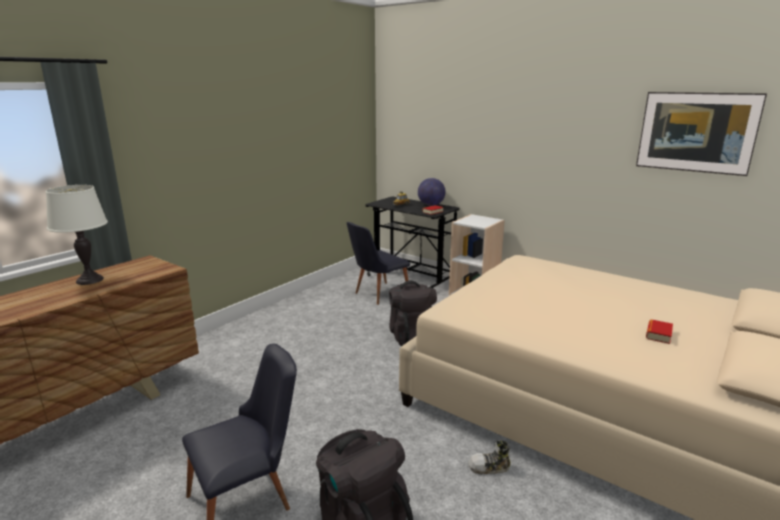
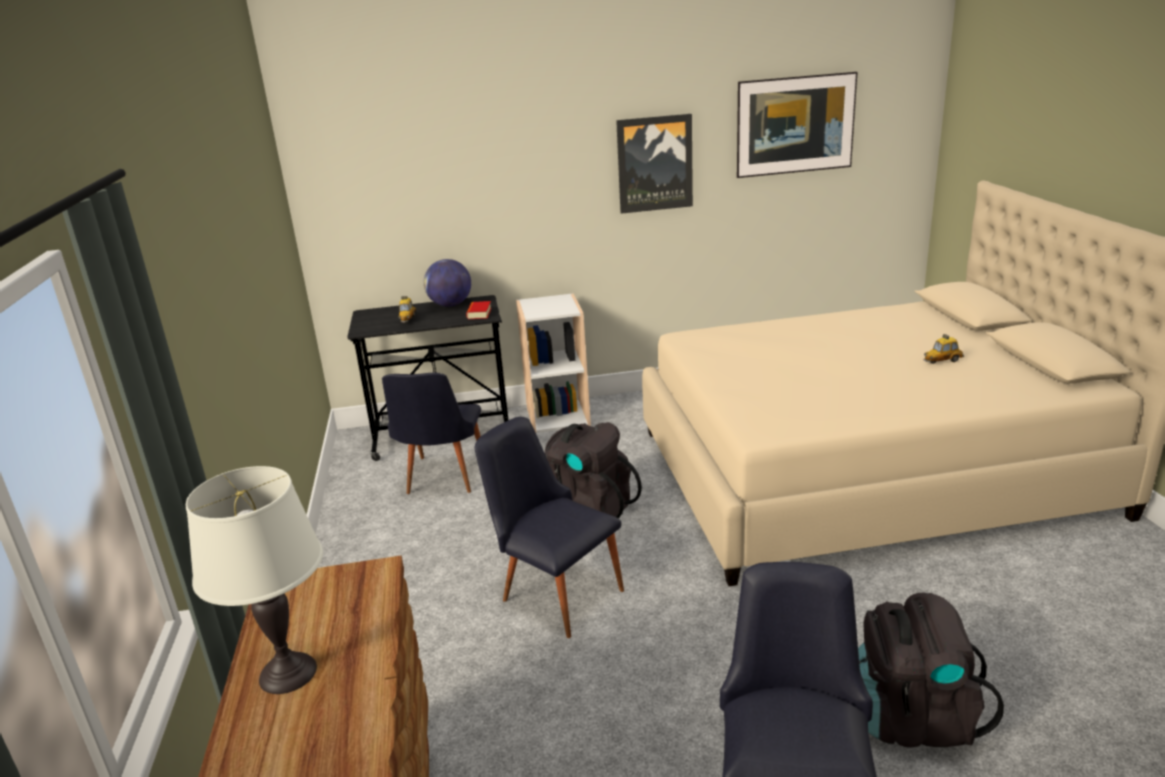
camera: 45 degrees left, 5 degrees up
(334, 357) = (554, 590): none -> black chair
(489, 467) = (897, 585): shoe -> none
(573, 144) = (654, 163): none -> picture
(658, 334) = (942, 361): book -> toy car

